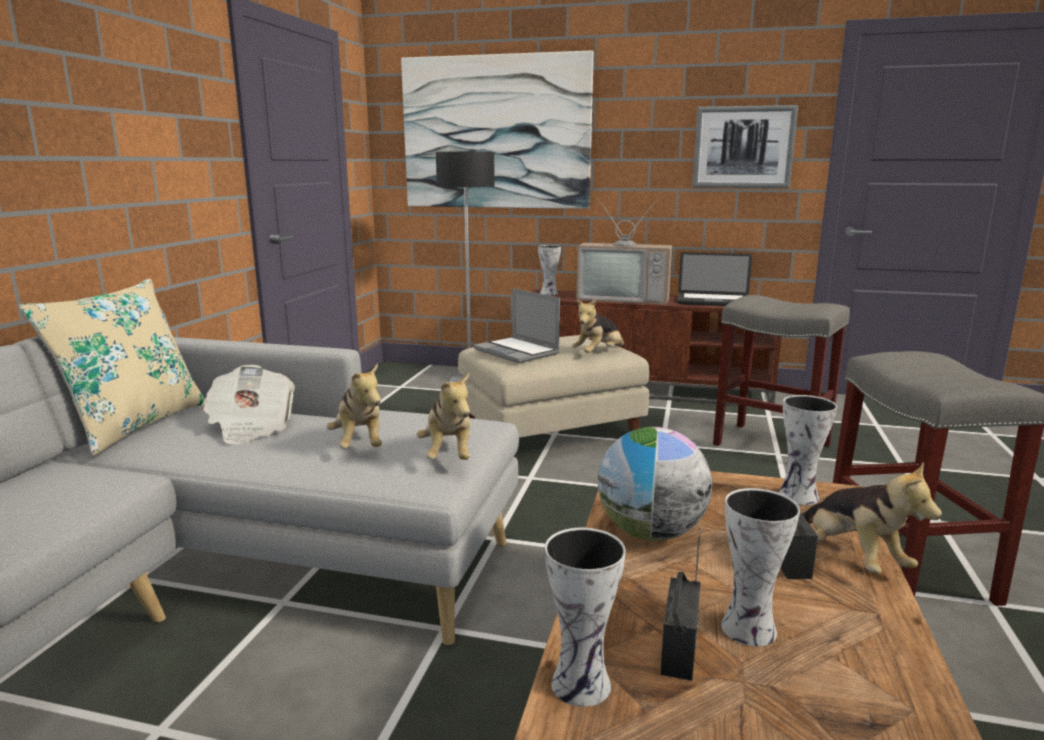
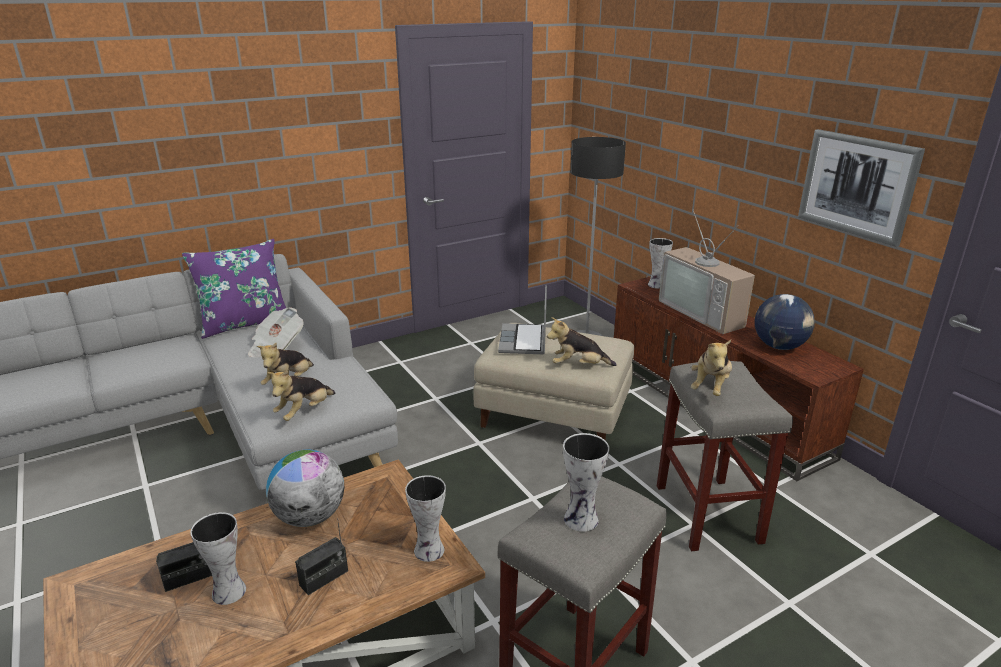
camera: 45 degrees right, 10 degrees up
(134, 425) = (245, 323): beige pillow -> purple pillow
(496, 133) = (650, 120): picture -> none
(584, 684) = (140, 562): vase -> vase (582, 520)
(713, 301) = (779, 346): laptop -> globe
(851, 557) = (353, 602): plush toy -> plush toy (710, 387)

